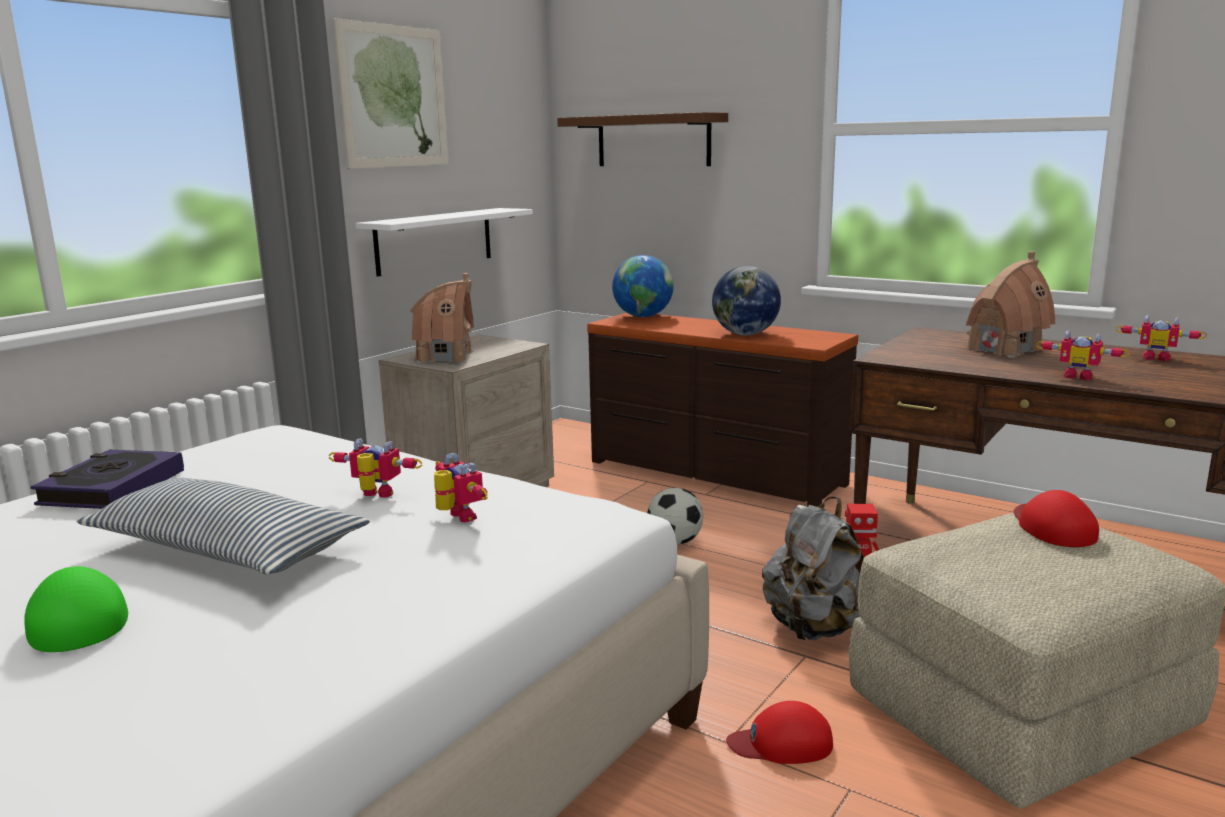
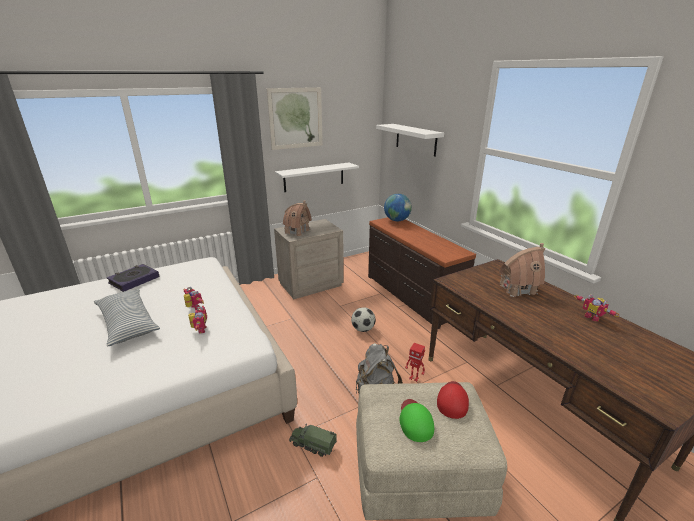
camera: 25 degrees right, 10 degrees up
(77, 619) = (64, 343): green cap -> green cap (415, 421)
(653, 141) = (416, 139): brown shelf -> white shelf
(745, 334) = (424, 243): globe -> none
(781, 743) = (312, 444): red cap -> toy truck
(1078, 376) = (525, 321): toy robot -> none

